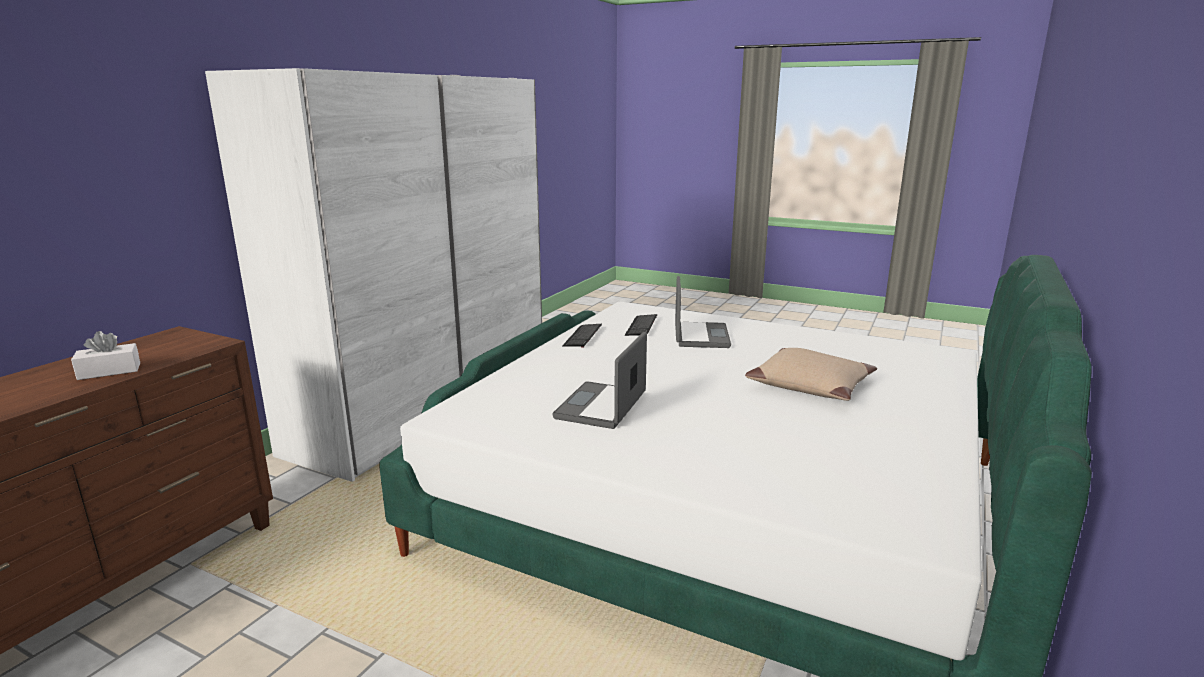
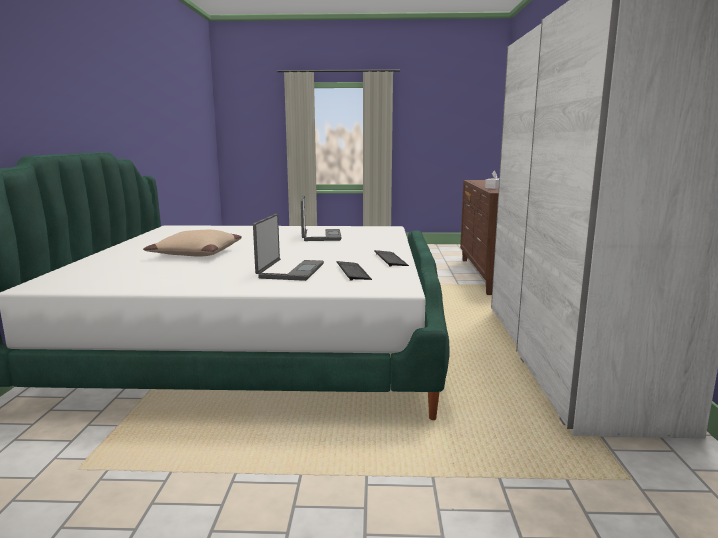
camera: 155 degrees right, 5 degrees down
(699, 336) = (289, 271): laptop -> laptop turned 150 degrees counterclockwise

